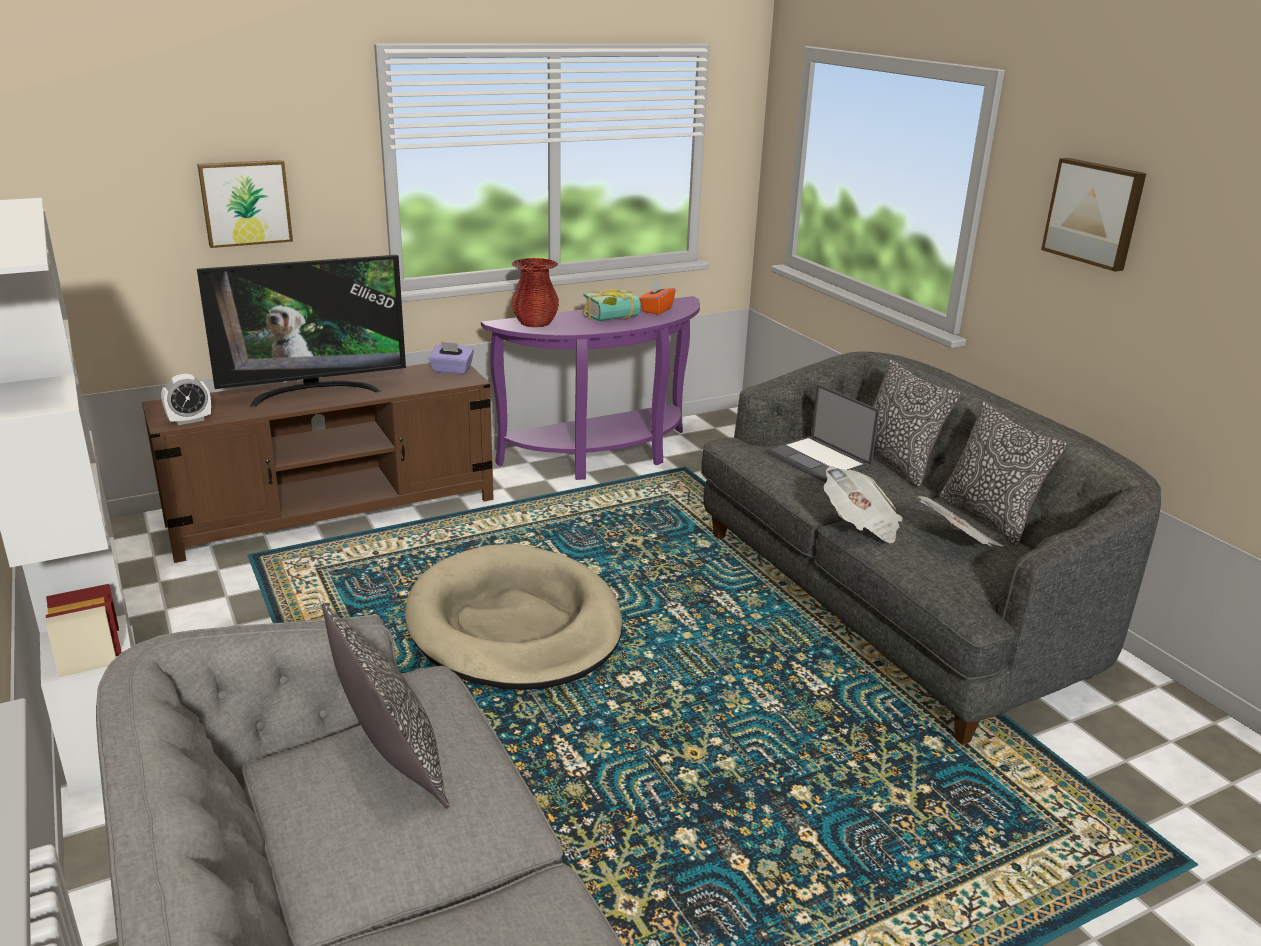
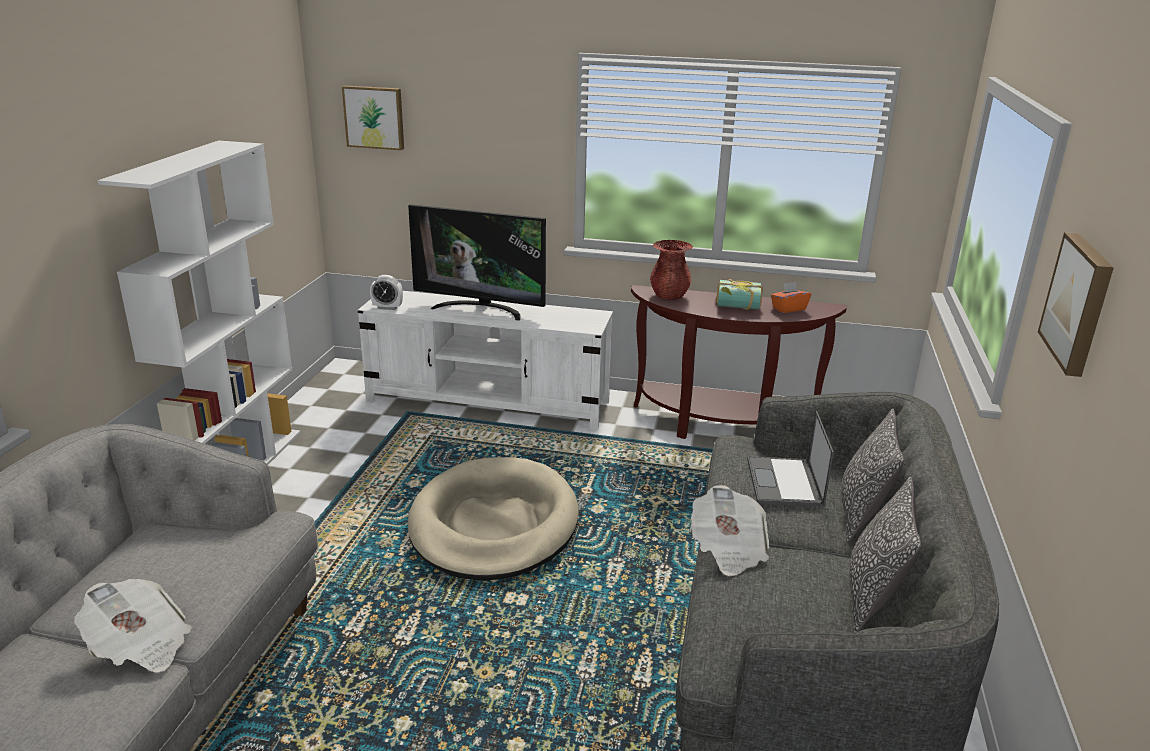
camera: 40 degrees right, 0 degrees up
(245, 202) = (473, 163): picture -> picture (374, 117)
(336, 512) = (489, 402): brown tv stand -> white tv stand
(392, 765) = (187, 558): pillow -> none
(451, 371) = (589, 318): purple tissue box -> none
(603, 457) = (722, 426): purple console table -> brown console table
(956, 543) = (790, 603): newspaper -> newspaper (140, 646)

